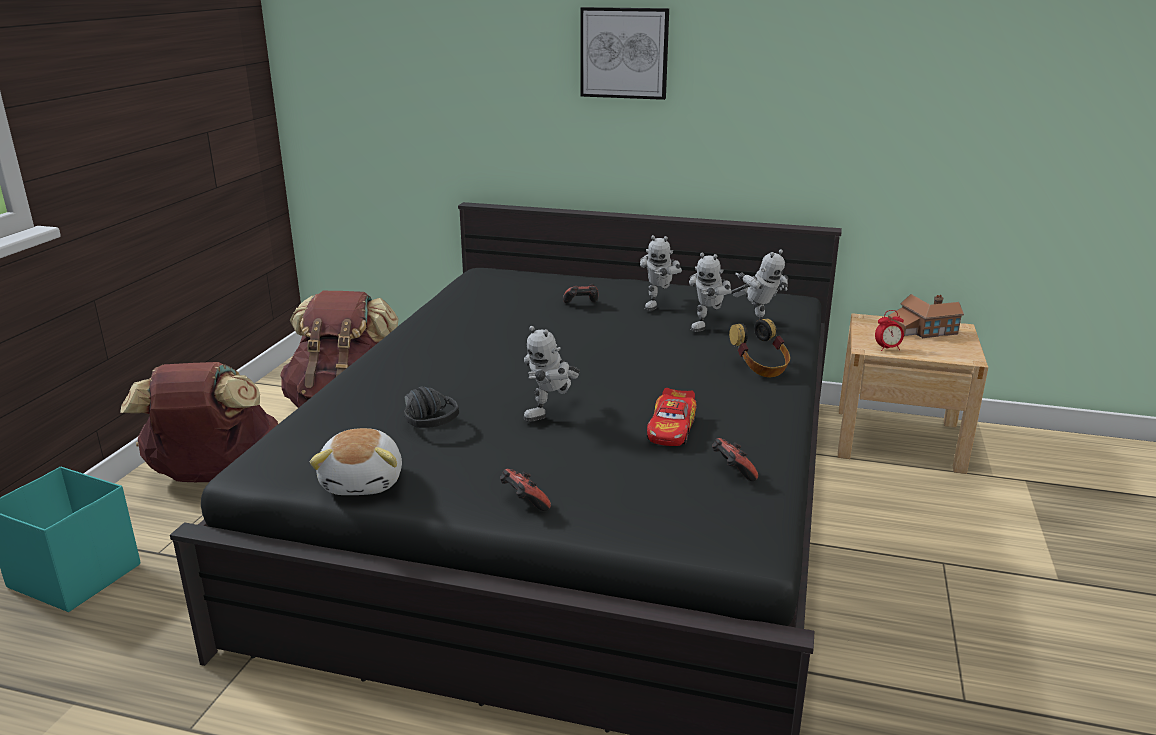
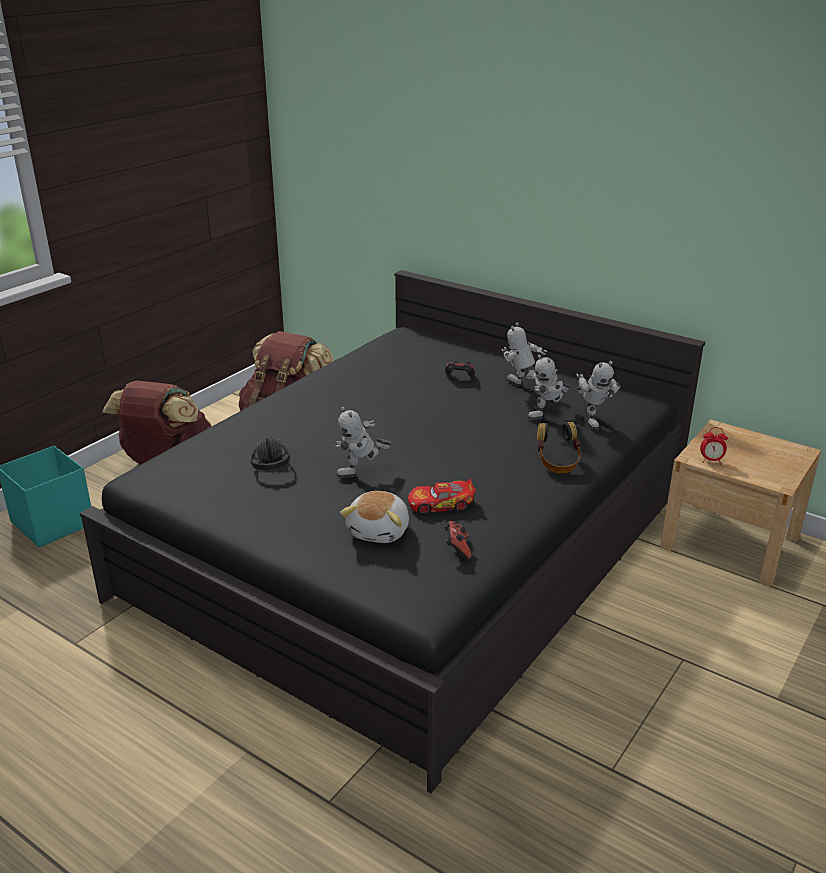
camera: 20 degrees right, 5 degrees up
(364, 482) = (199, 503): plush toy -> plush toy (380, 531)
(523, 503) = (291, 541): game controller -> none
(624, 53) = (532, 161): picture -> none
(658, 305) = (522, 388): toy robot -> toy robot turned 90 degrees clockwise
(671, 429) = (440, 504): toy car -> toy car turned 45 degrees clockwise
(922, 330) = (762, 447): toy house -> none

